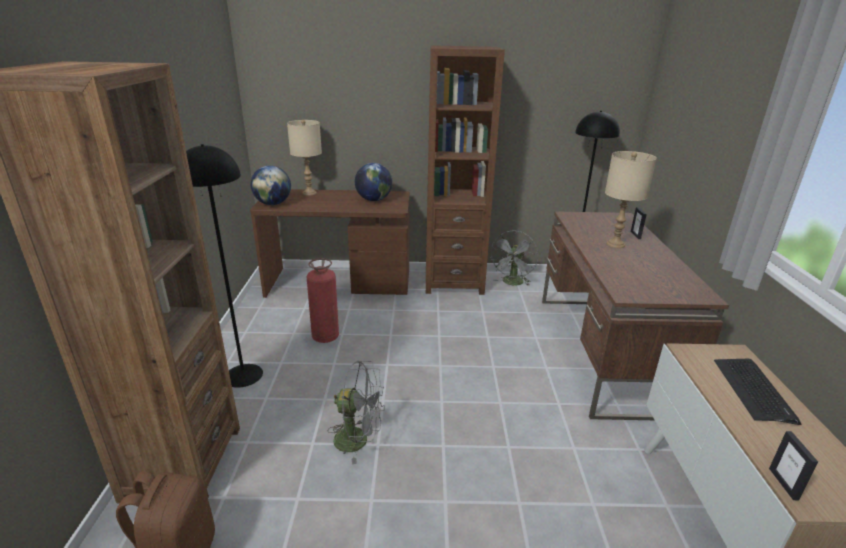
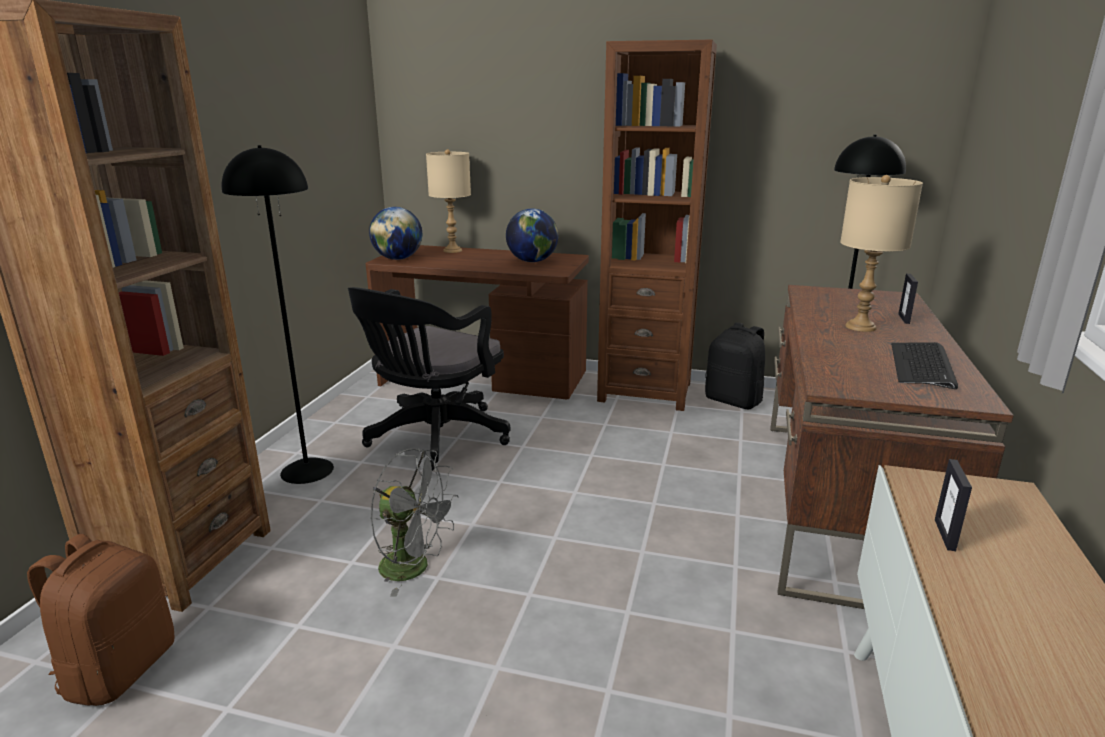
camera: 15 degrees right, 5 degrees down
(325, 337) = (433, 439): fire extinguisher -> black office chair
(512, 283) = (734, 401): grey fan -> black backpack
(753, 390) = (1009, 545): keyboard -> keyboard (922, 365)
(783, 484) = (984, 686): picture frame -> picture frame (945, 535)

